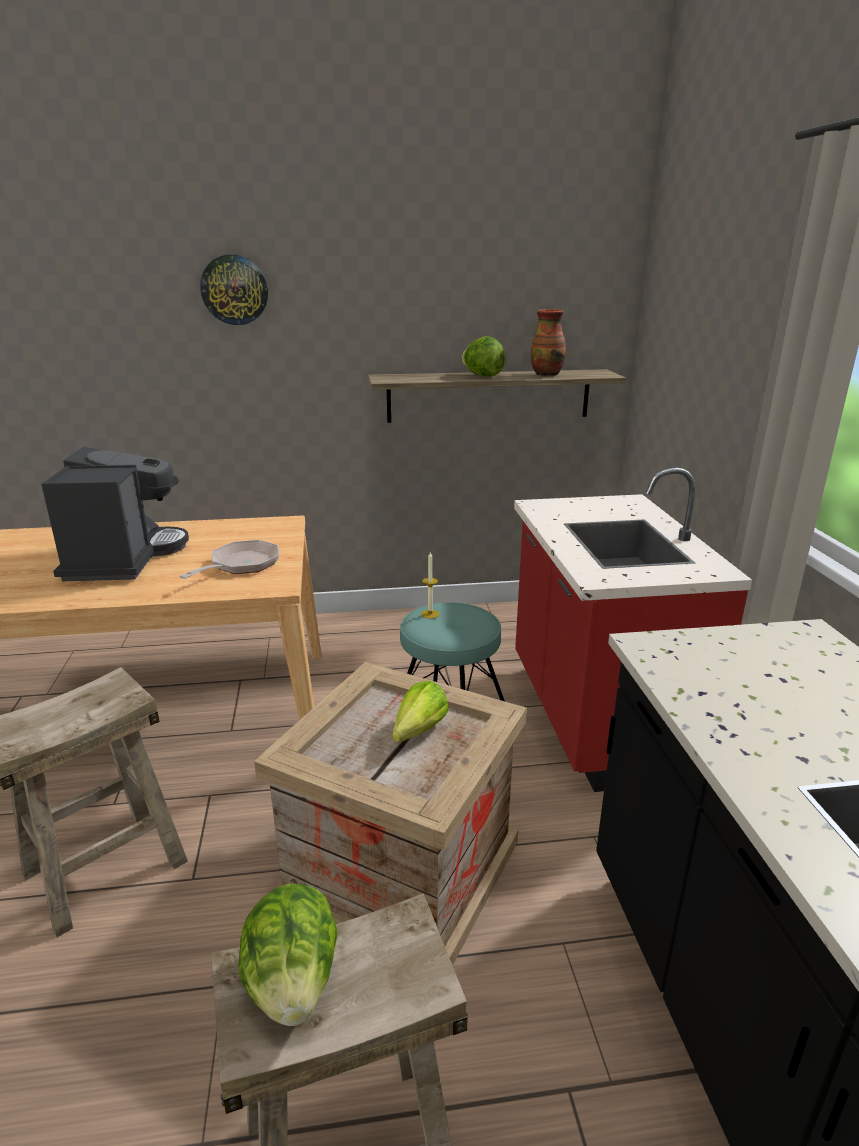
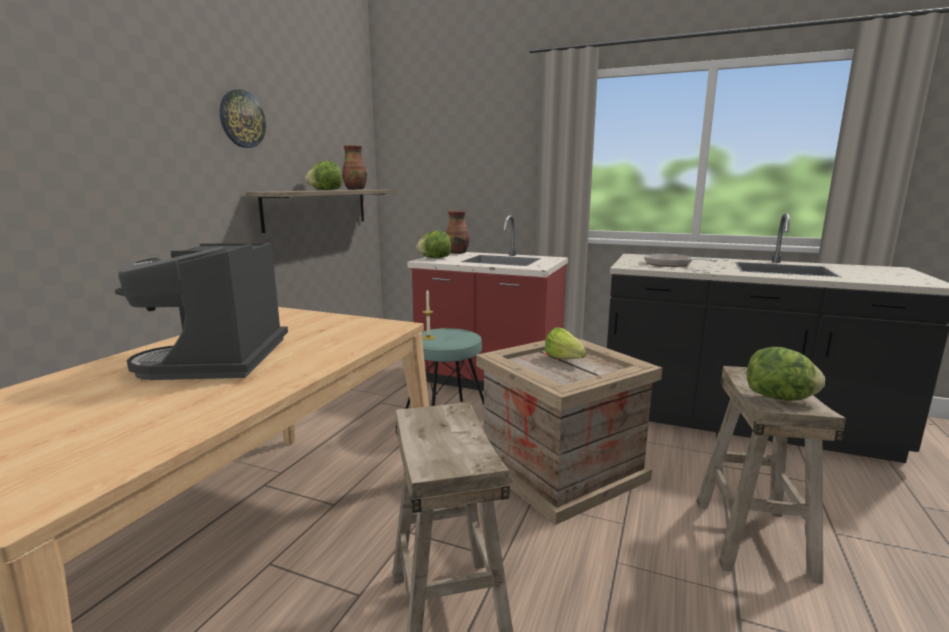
camera: 60 degrees left, 10 degrees down
(123, 558) = (220, 360): coffee machine -> coffee machine turned 120 degrees counterclockwise
(234, 290) = (129, 102): wall clock -> wall clock (242, 119)
(241, 565) = (336, 329): frying pan -> frying pan (670, 264)
(564, 505) = (434, 258): none -> lettuce
(633, 505) = (458, 253): none -> vase

